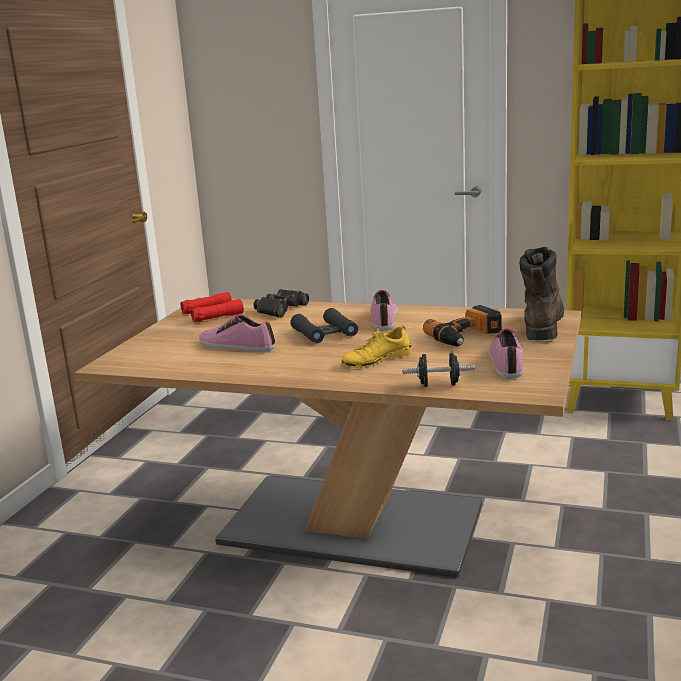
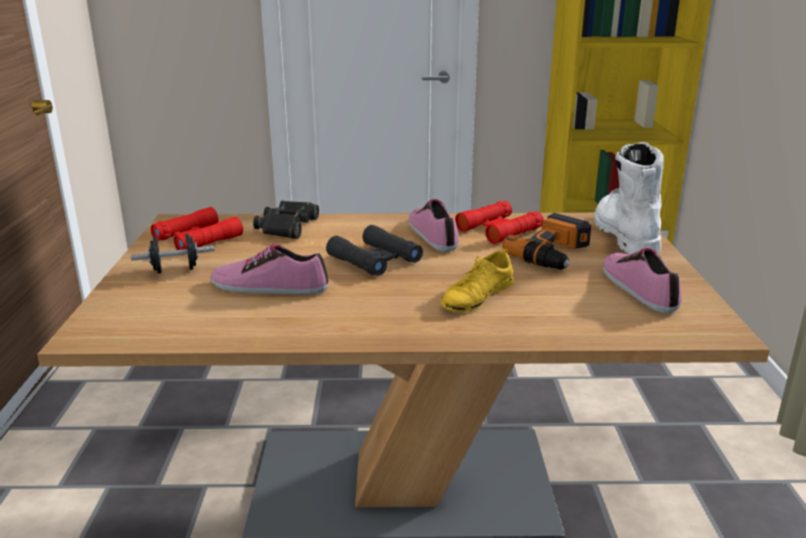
camera: 20 degrees left, 5 degrees up
(439, 385) = (592, 330): black dumbbell -> black dumbbell (175, 270)
(440, 318) = (499, 229): none -> red binoculars
(542, 326) = (623, 234): brown boot -> white boot

